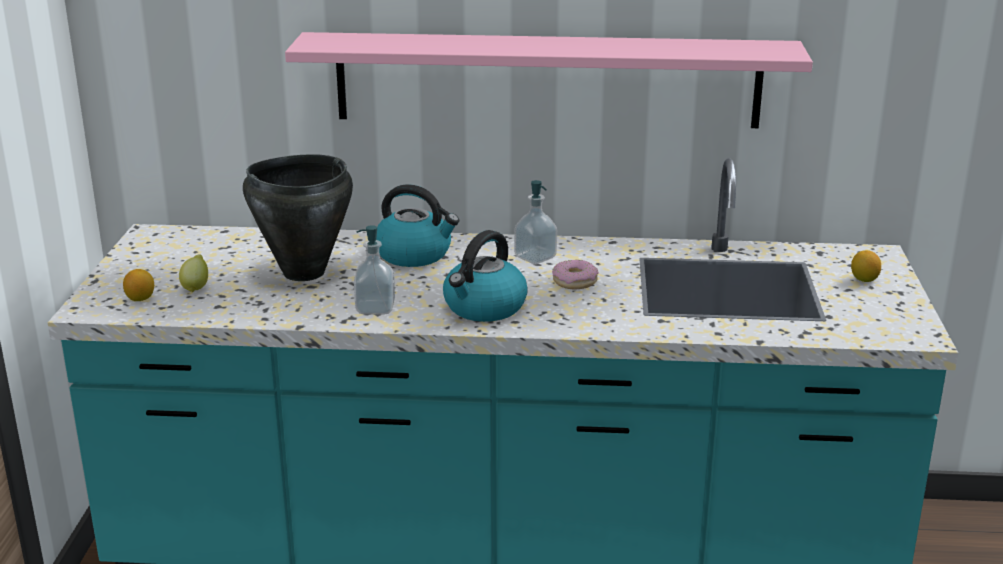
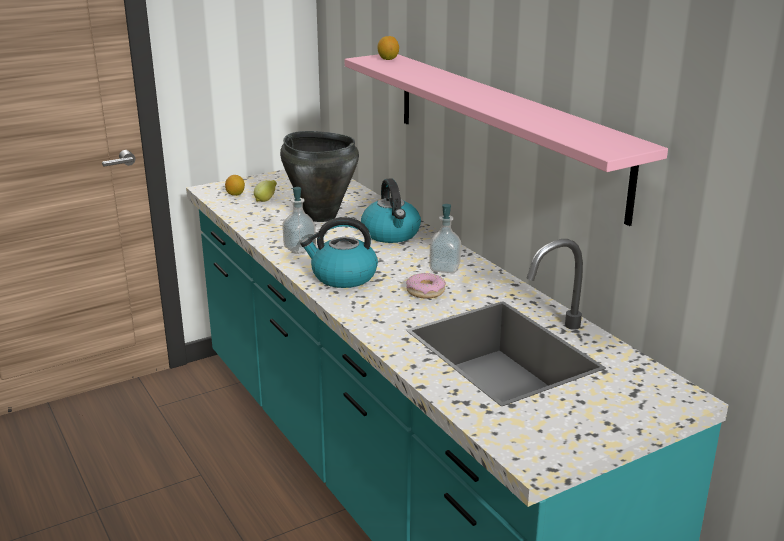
camera: 55 degrees right, 0 degrees up
(864, 279) = (614, 404): lemon -> lemon (388, 59)

